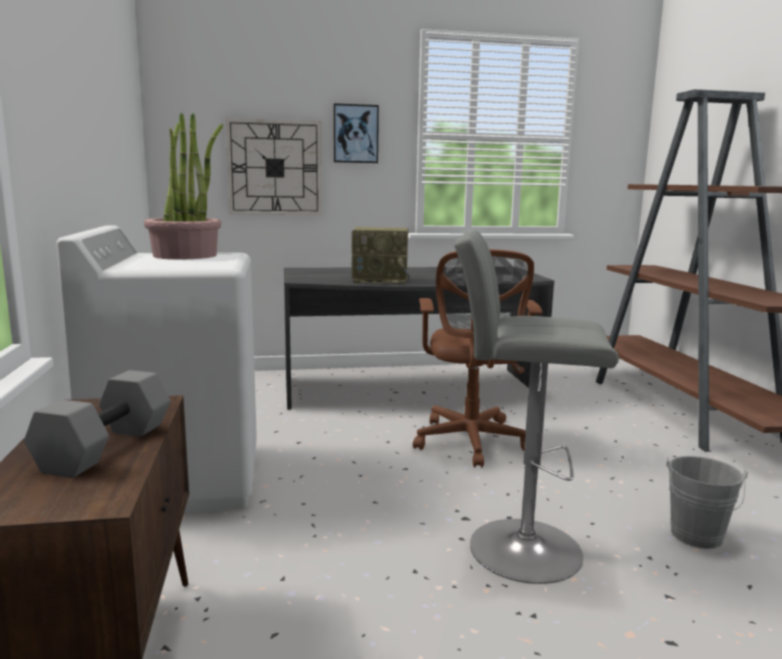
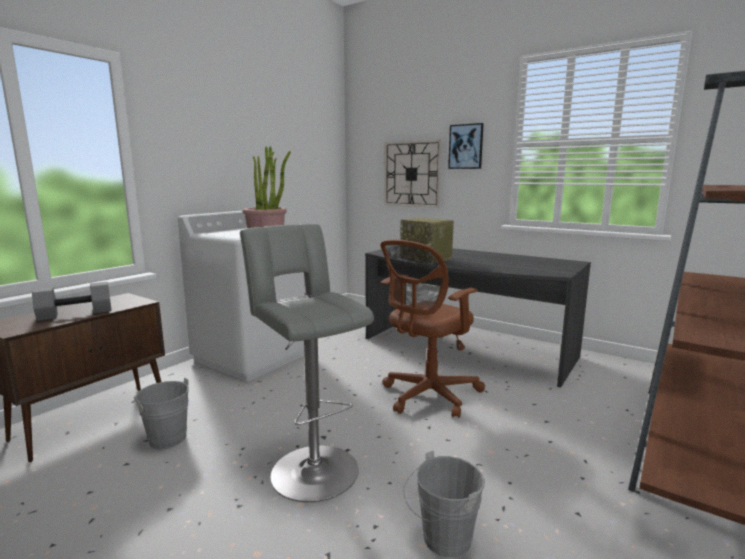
camera: 45 degrees right, 0 degrees up
(293, 615) = (165, 437): none -> grey bucket

